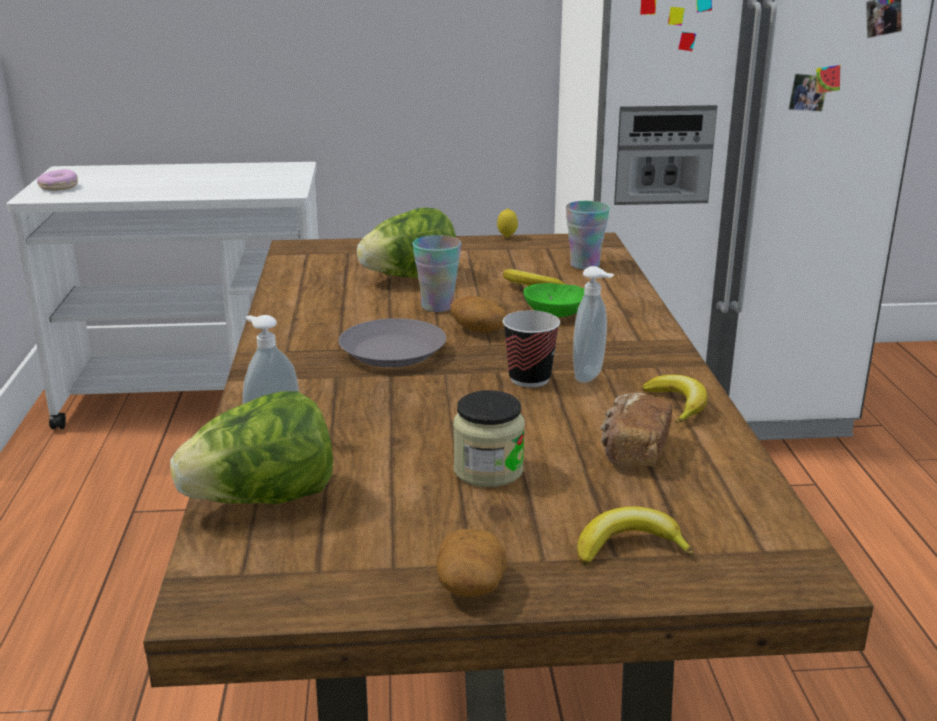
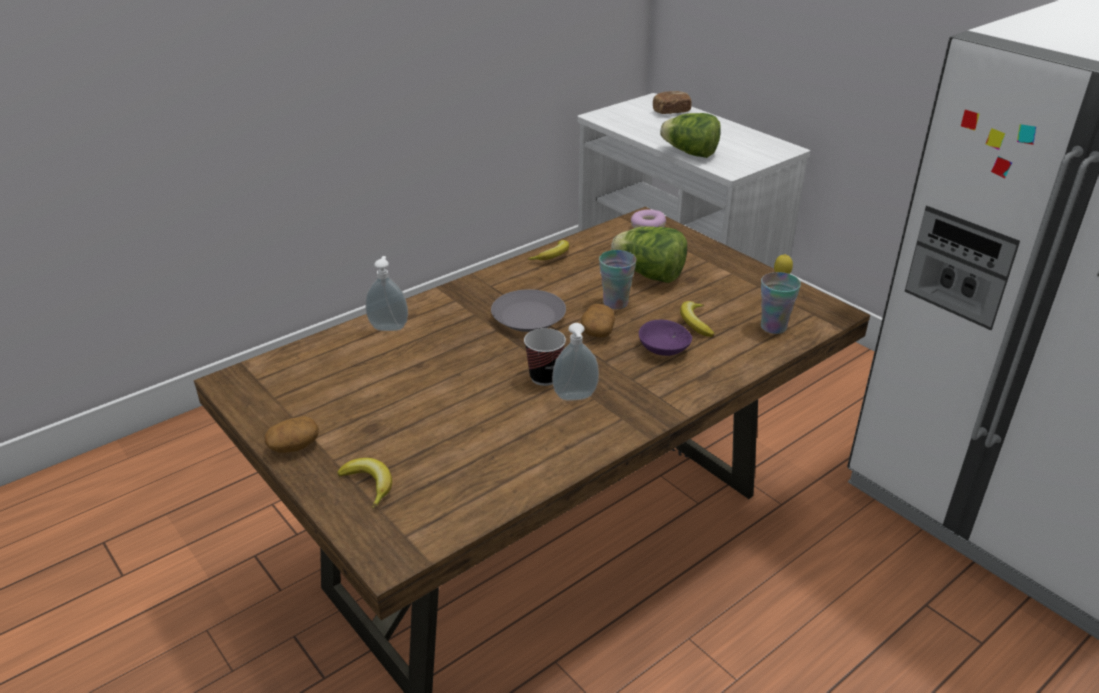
camera: 55 degrees right, 10 degrees up
(59, 187) = (622, 113): donut -> donut (647, 227)
(262, 500) = (323, 355): lettuce -> lettuce (690, 153)
(488, 470) = (412, 407): jar -> none
(555, 313) = (662, 348): green bowl -> purple bowl
(633, 451) = (484, 449): bread -> bread (671, 112)
(677, 405) = (568, 446): banana -> banana (553, 256)

